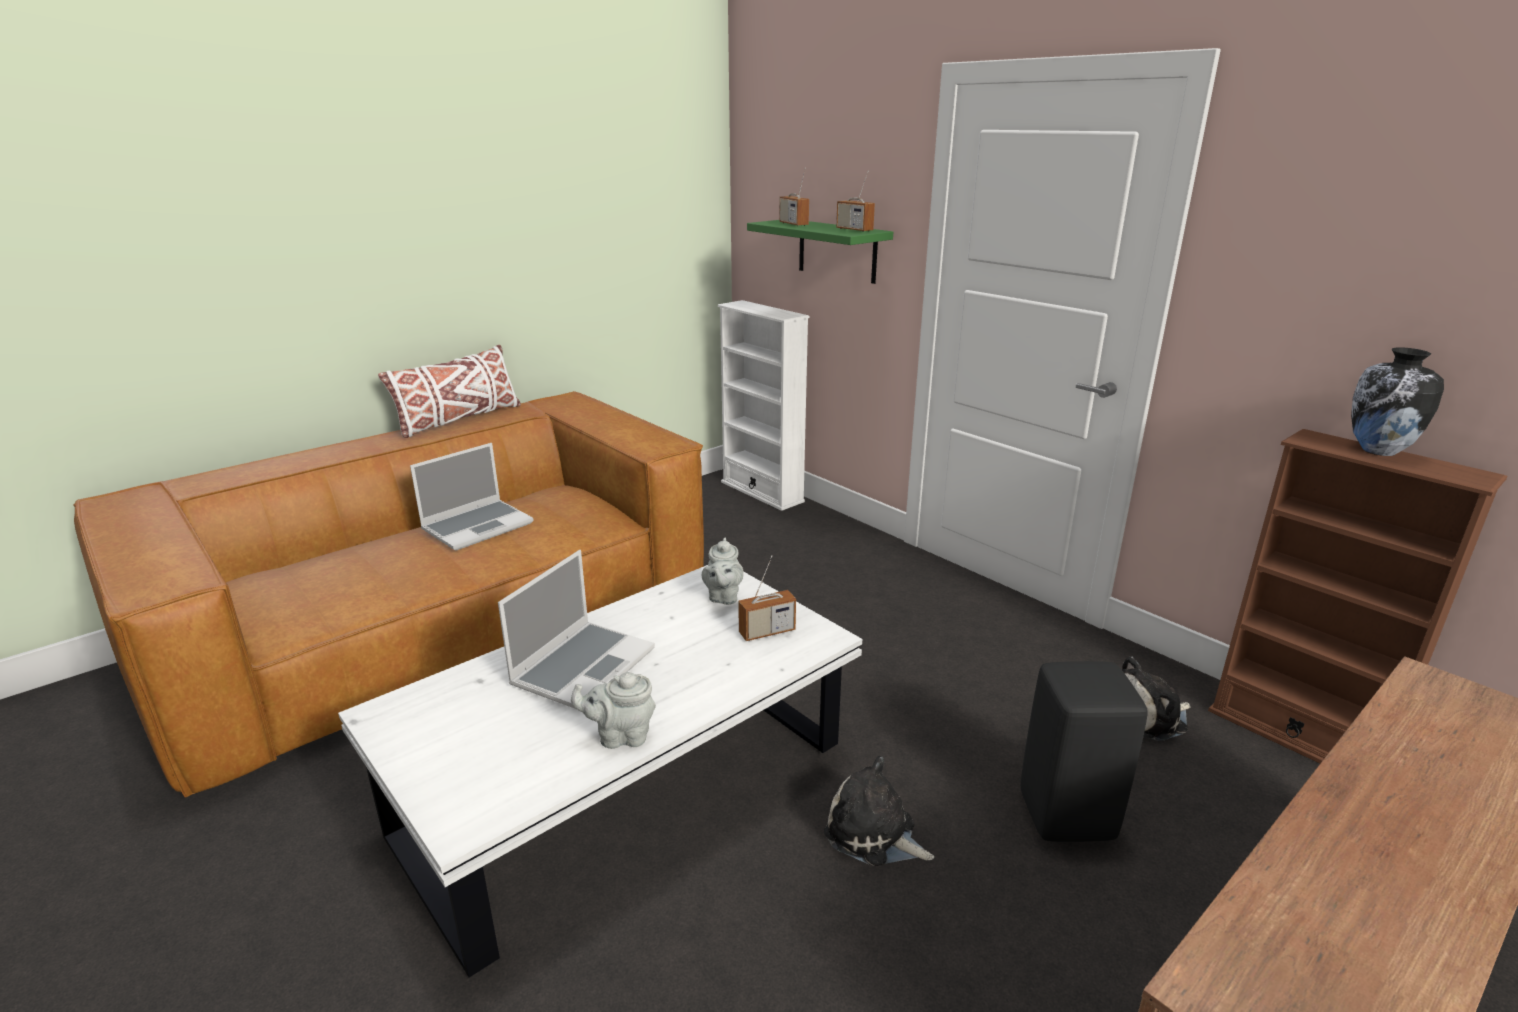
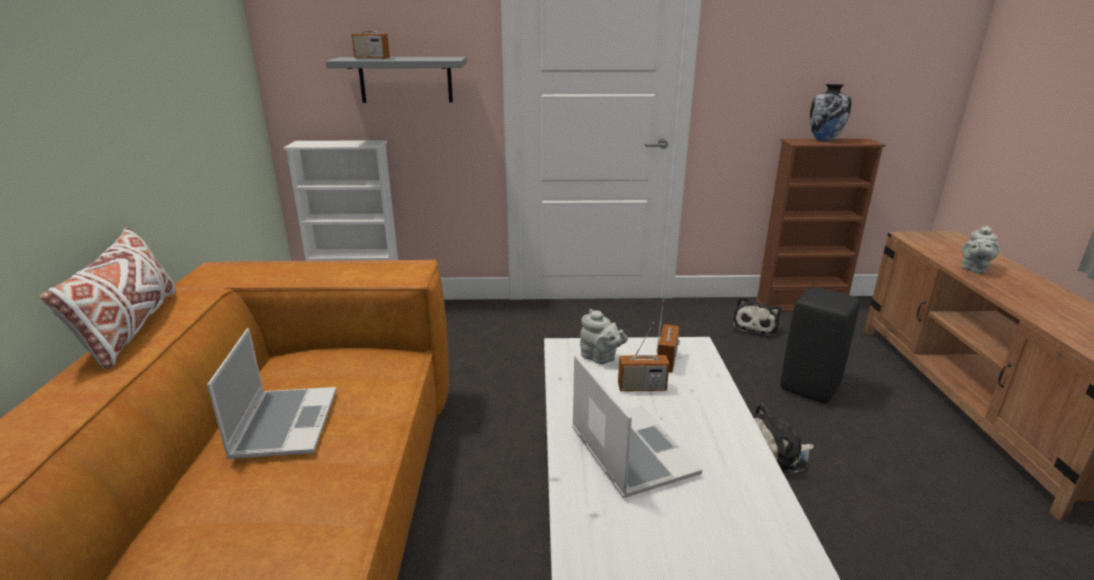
camera: 50 degrees left, 0 degrees up
(620, 736) = (746, 469): grey teapot -> grey teapot (973, 269)
(837, 250) = (405, 79): green shelf -> grey shelf
(854, 230) = (439, 57): radio -> radio (641, 387)

